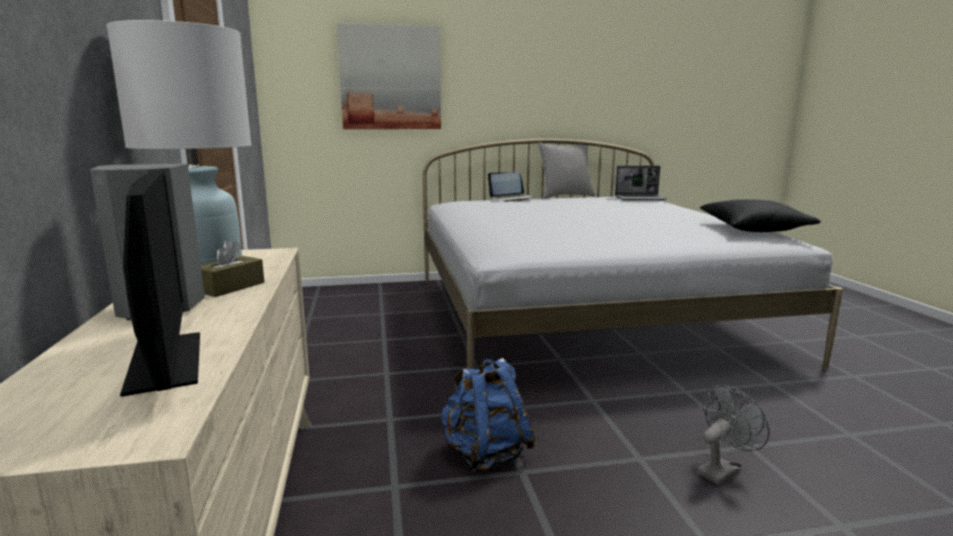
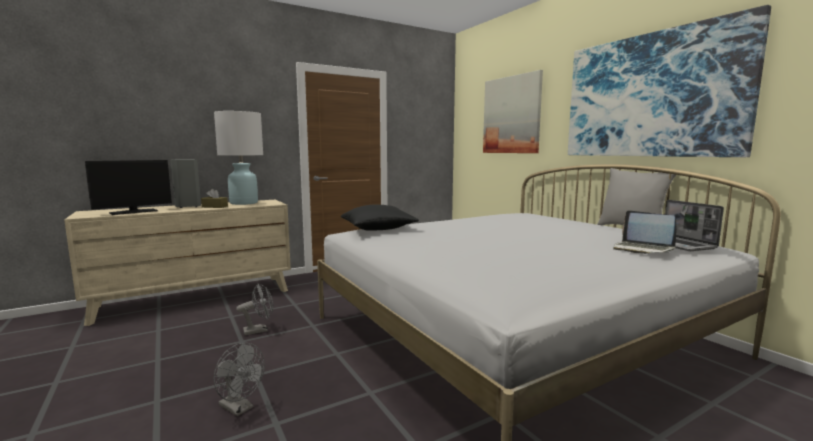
camera: 70 degrees right, 5 degrees down
(485, 454) = (259, 330): blue backpack -> grey fan
(511, 199) = (559, 218): laptop -> laptop (642, 249)
(563, 75) = (650, 96): none -> picture
(753, 230) = (531, 283): black pillow -> black pillow (378, 229)

